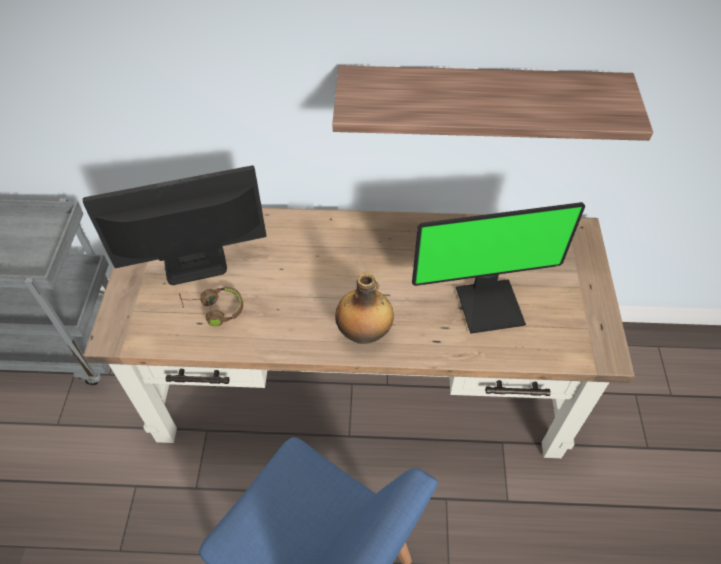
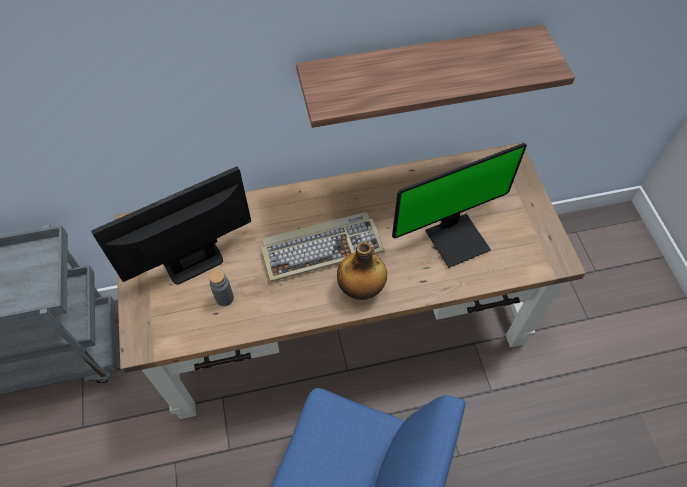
camera: 15 degrees left, 5 degrees up
(214, 309) = (224, 298): brown headphones -> grey bottle
(335, 281) = (322, 247): none -> keyboard

